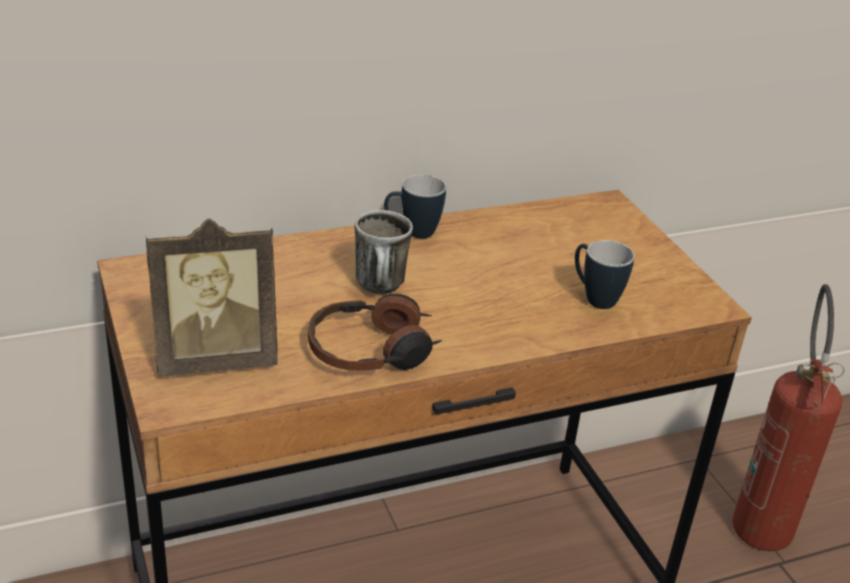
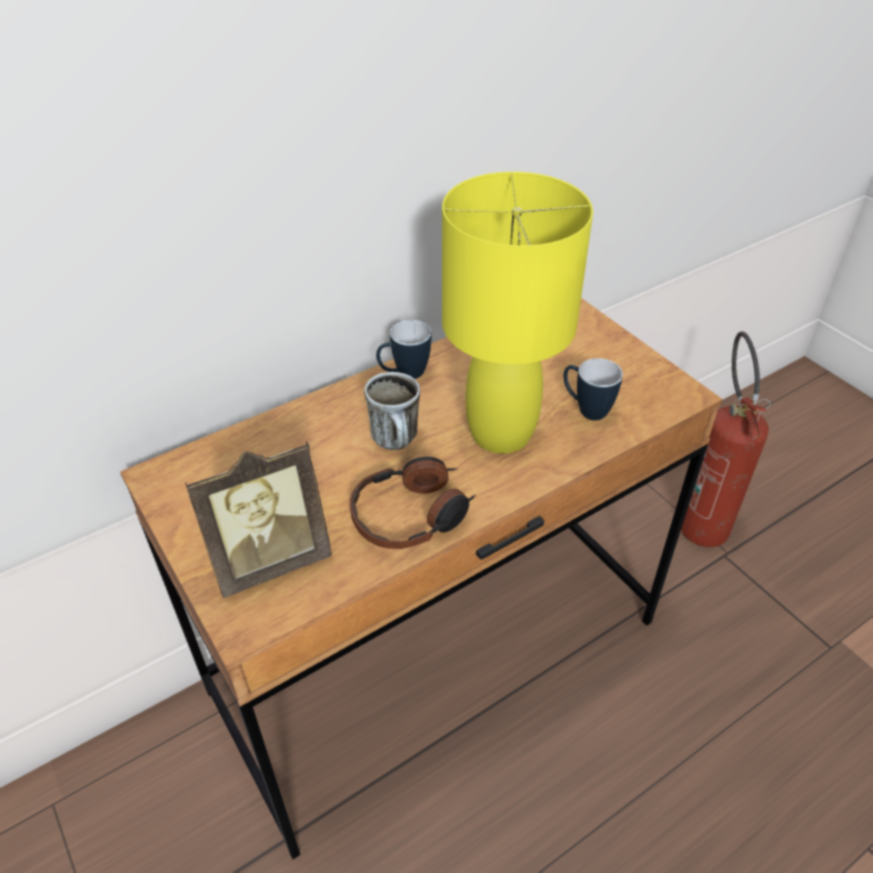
camera: 10 degrees left, 10 degrees up
(494, 301) = (502, 434): none -> yellow table lamp

